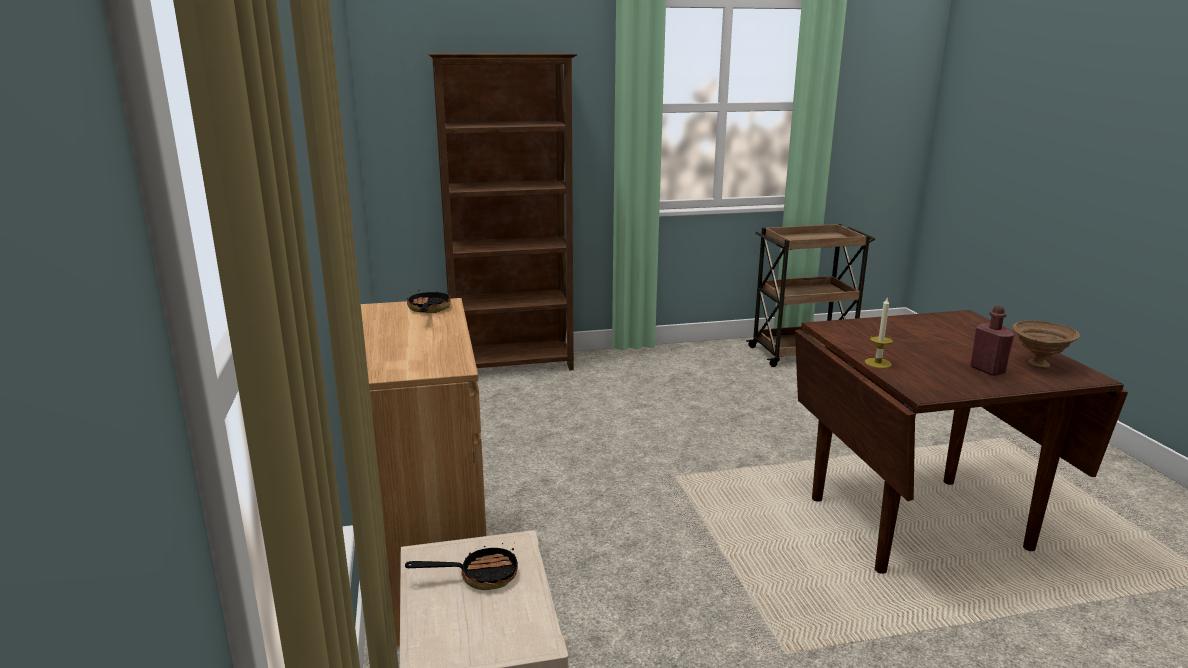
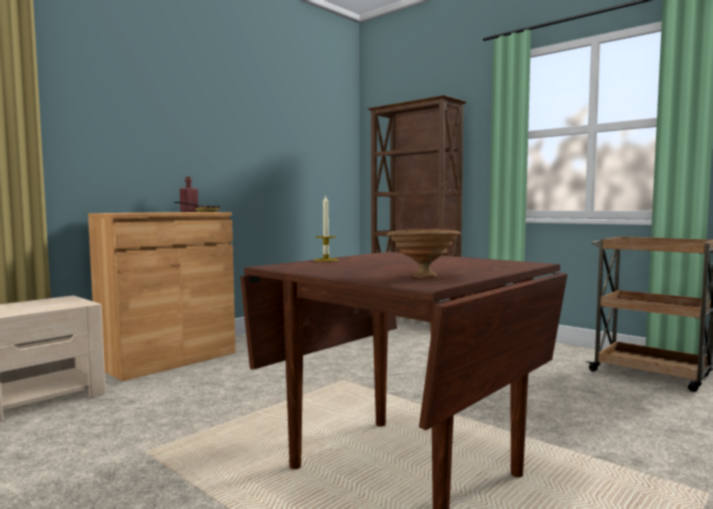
camera: 55 degrees right, 15 degrees down
(479, 575) = (49, 304): frying pan -> none
(987, 370) = (370, 270): red bottle -> red bottle (189, 211)

